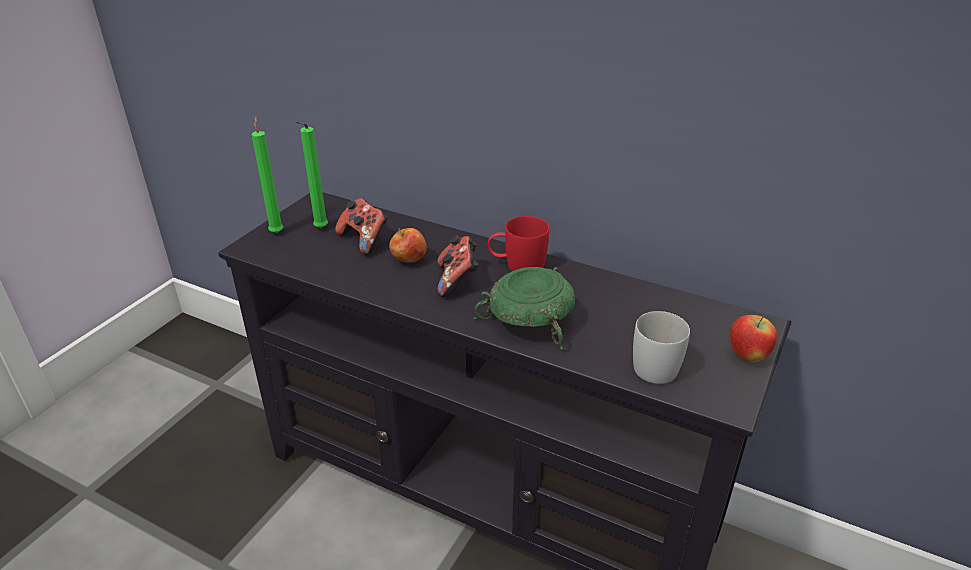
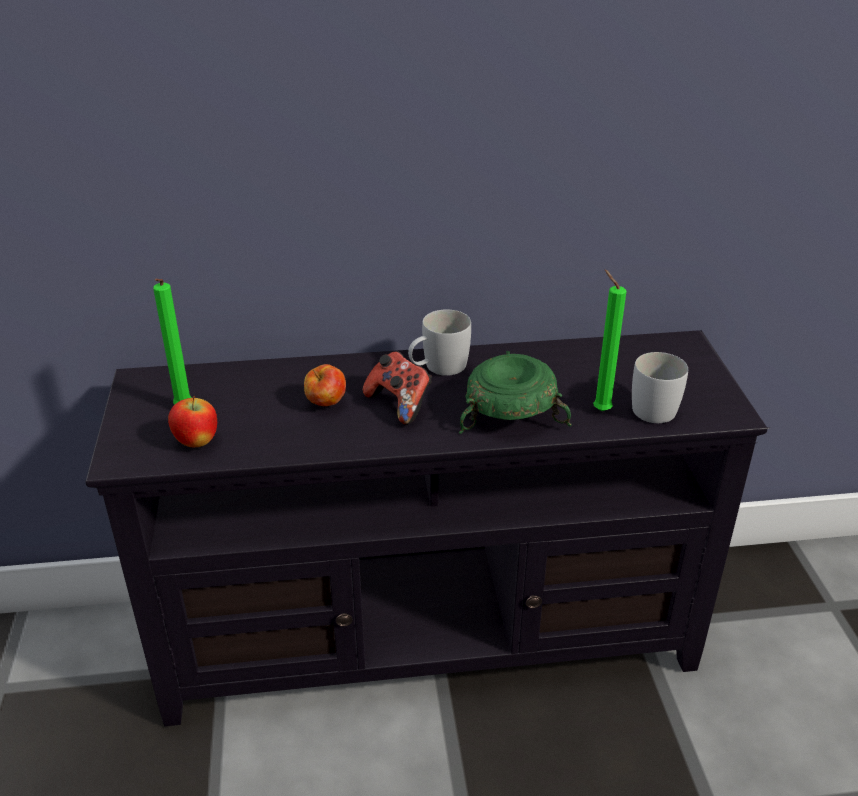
camera: 35 degrees left, 0 degrees up
(277, 232) = (133, 430): green candle -> green candle (599, 409)
(364, 240) = (251, 401): game controller -> none
(517, 265) = (438, 368): red mug -> white mug
(747, 356) = (704, 371): apple -> apple (197, 442)

